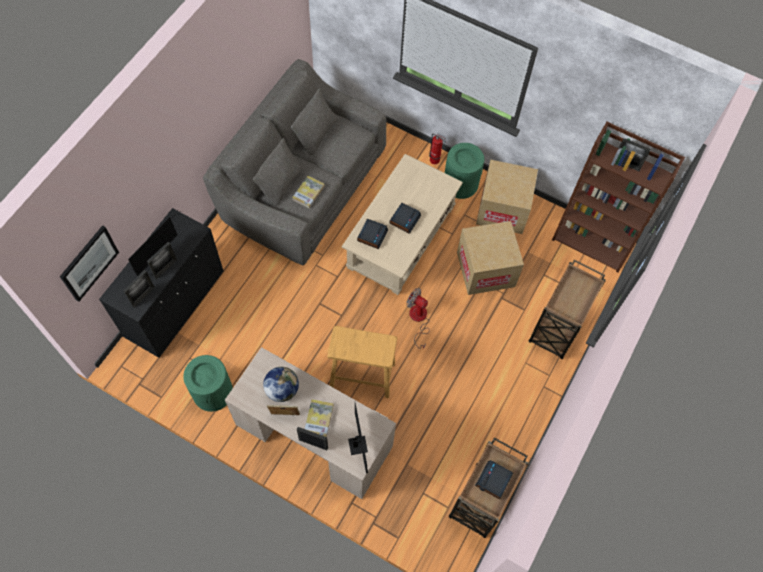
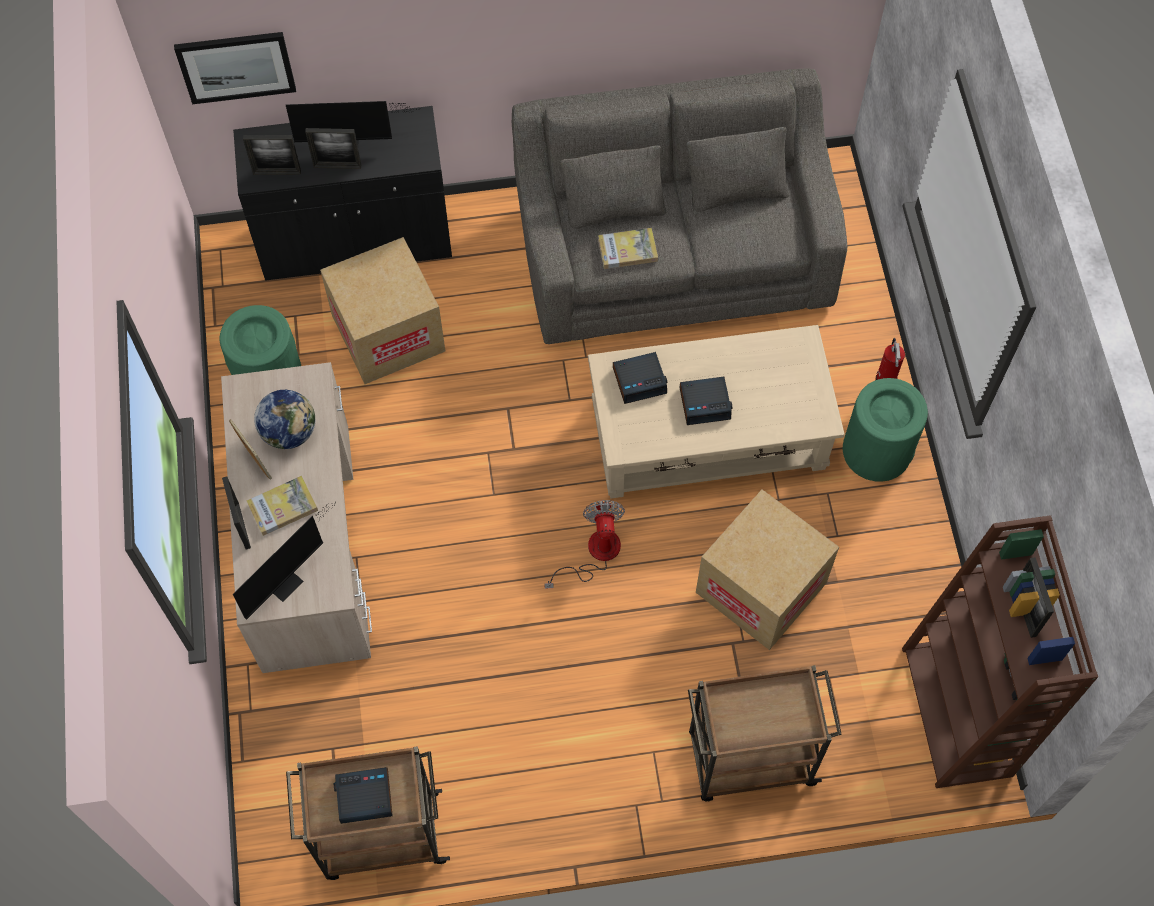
camera: 55 degrees right, 0 degrees up
(363, 374) = (446, 542): beige stool -> none
(502, 209) = (888, 540): cardboard box -> cardboard box (388, 333)

